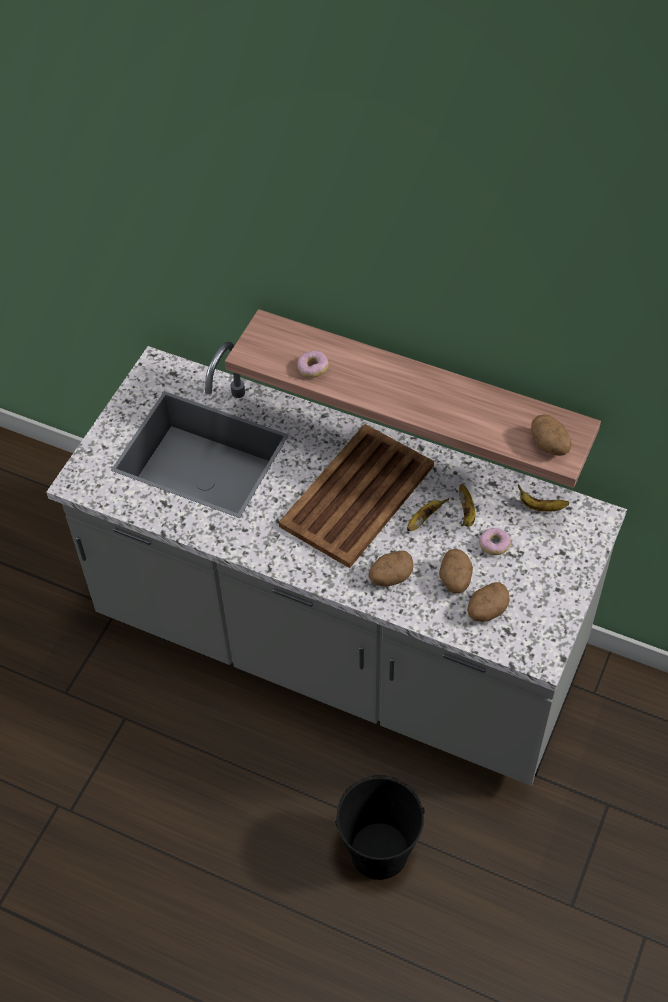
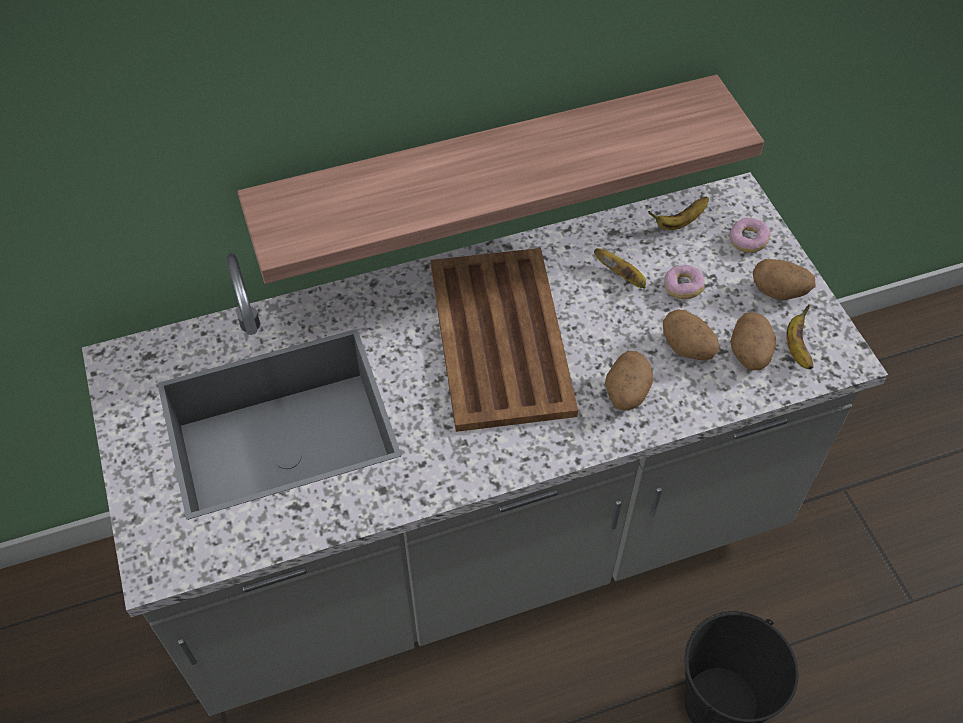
camera: 45 degrees left, 0 degrees up
(313, 369) = (377, 211): donut -> donut (747, 241)
(423, 519) = (590, 312): banana -> banana (796, 348)
(549, 445) = (704, 126): potato -> potato (779, 291)

